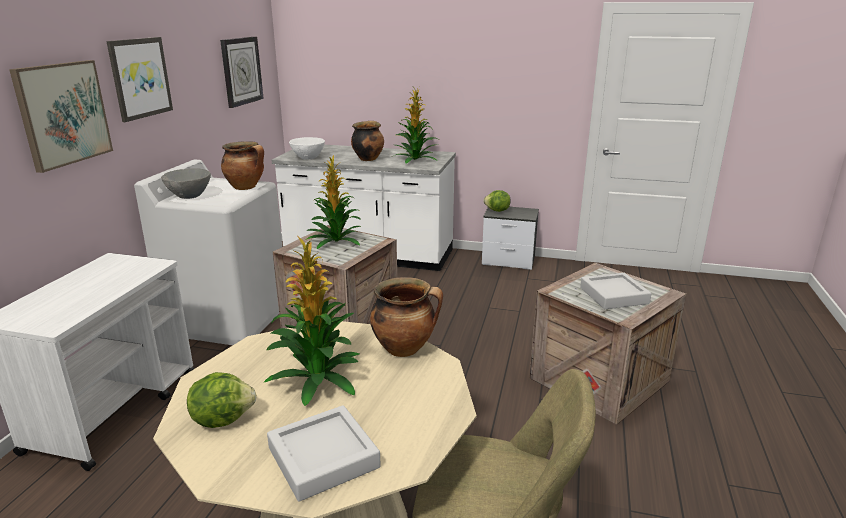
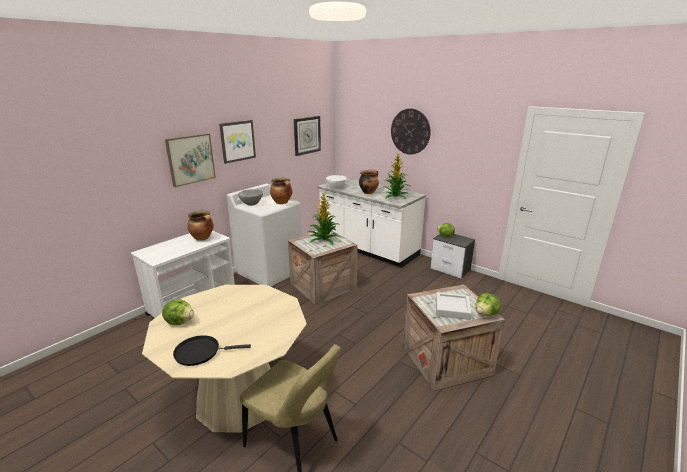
camera: 25 degrees right, 0 degrees up
(316, 378) = (233, 313): potted plant -> none
(323, 458) = (200, 352): grey tray -> black frying pan
(405, 348) = (286, 310): cooking pot -> cooking pot (203, 238)
(420, 54) = (410, 131): none -> wall clock
(659, 292) = (486, 314): none -> lettuce

